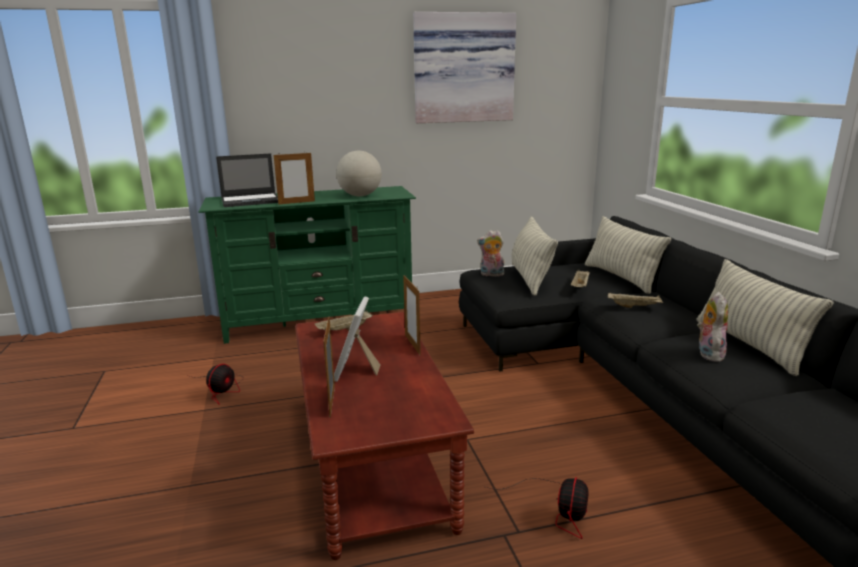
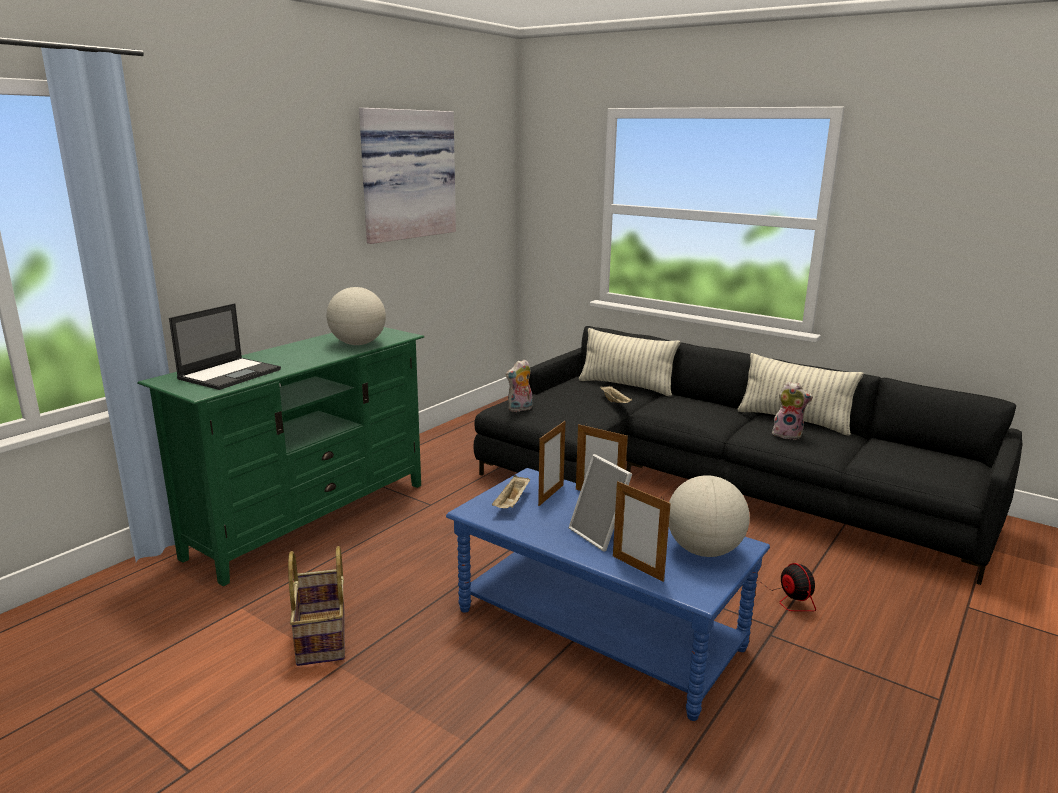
camera: 40 degrees left, 0 degrees up
(222, 390) = (323, 636): fan -> basket
(296, 202) = (304, 366): picture frame -> picture frame (551, 495)
(374, 461) = (598, 630): brown coffee table -> blue coffee table
(406, 410) = (704, 550): none -> globe
(530, 278) = (561, 404): pillow -> none
(634, 306) = (686, 410): beige tray -> none
(708, 353) = (788, 434): plush toy -> plush toy turned 135 degrees clockwise

